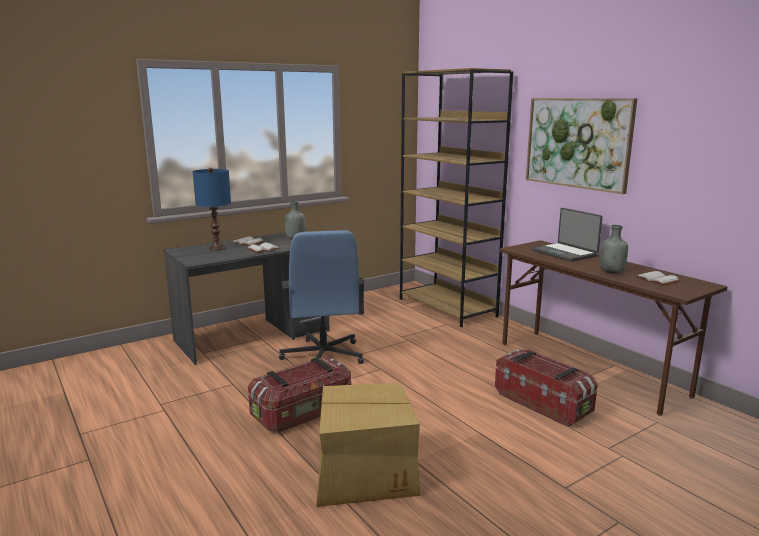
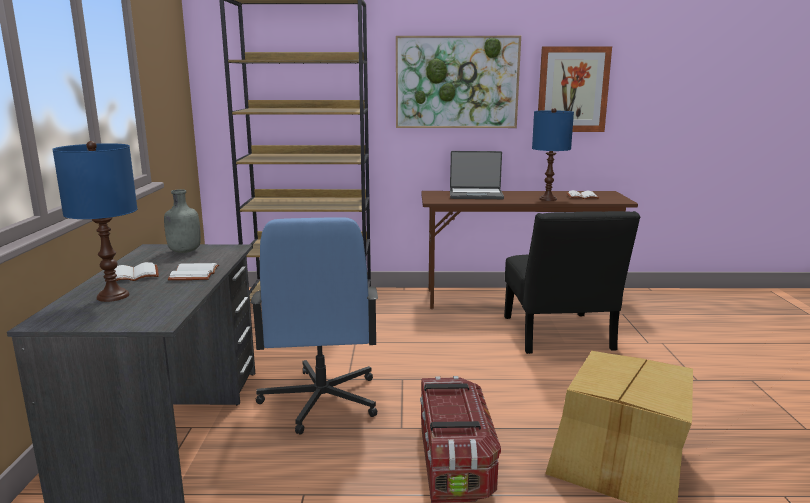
camera: 55 degrees left, 0 degrees up
(323, 356) = (320, 401): blue office chair -> blue office chair turned 60 degrees clockwise
(543, 403) = (558, 336): storage box -> black chair
(611, 272) = (547, 199): grey bottle -> blue table lamp
(688, 159) = (572, 89): none -> picture

